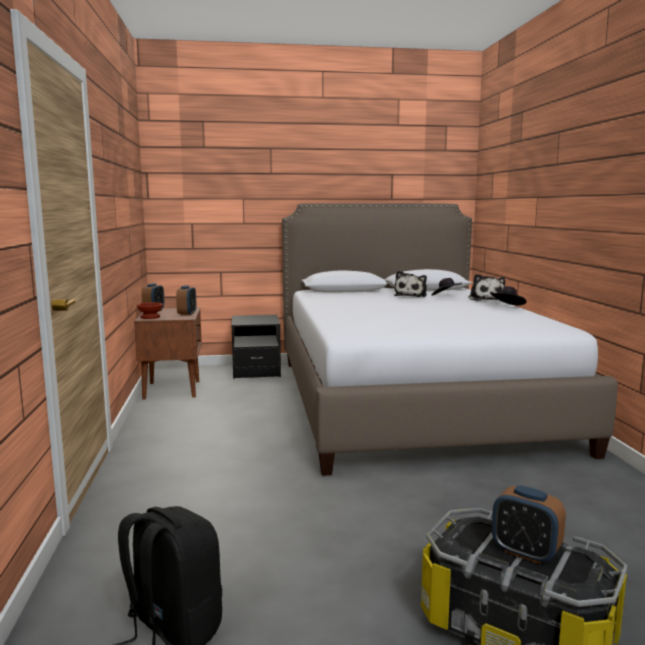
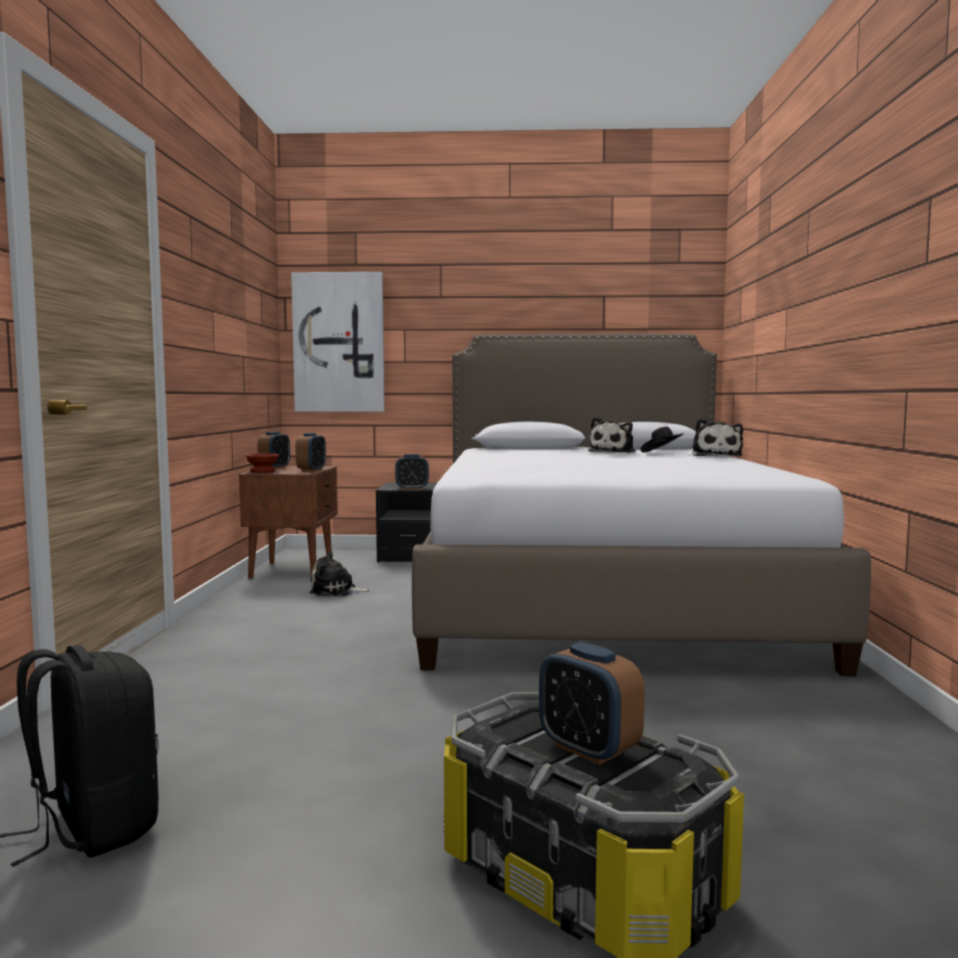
camera: 10 degrees right, 5 degrees down
(192, 208) = (339, 342): none -> picture
(218, 408) = (336, 591): none -> plush toy
(258, 322) = (412, 488): none -> alarm clock
(507, 307) = (737, 461): black hat -> none

